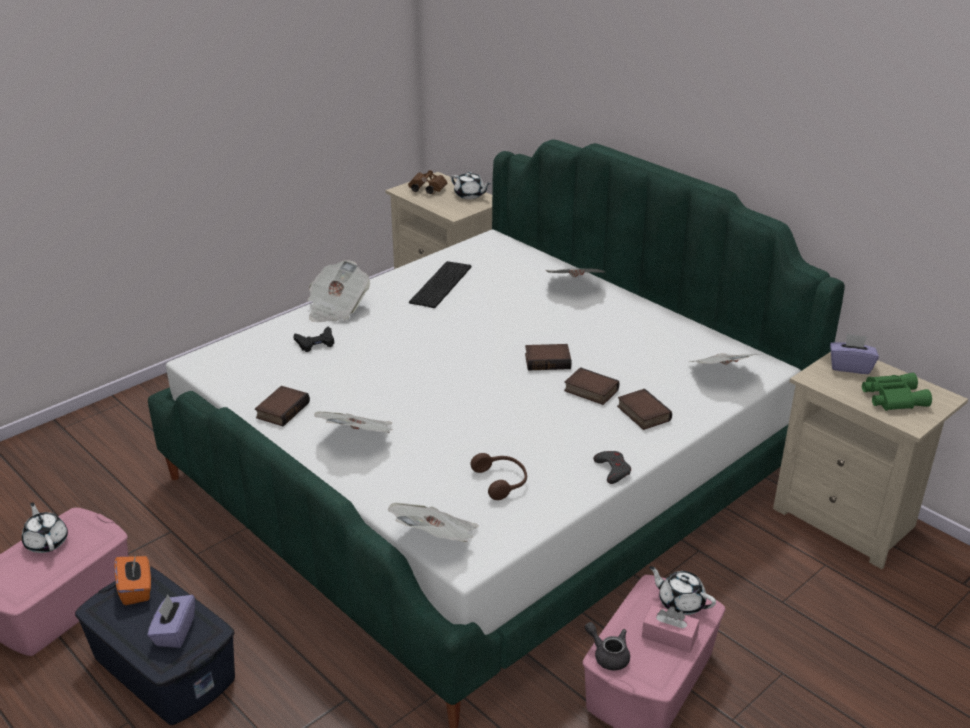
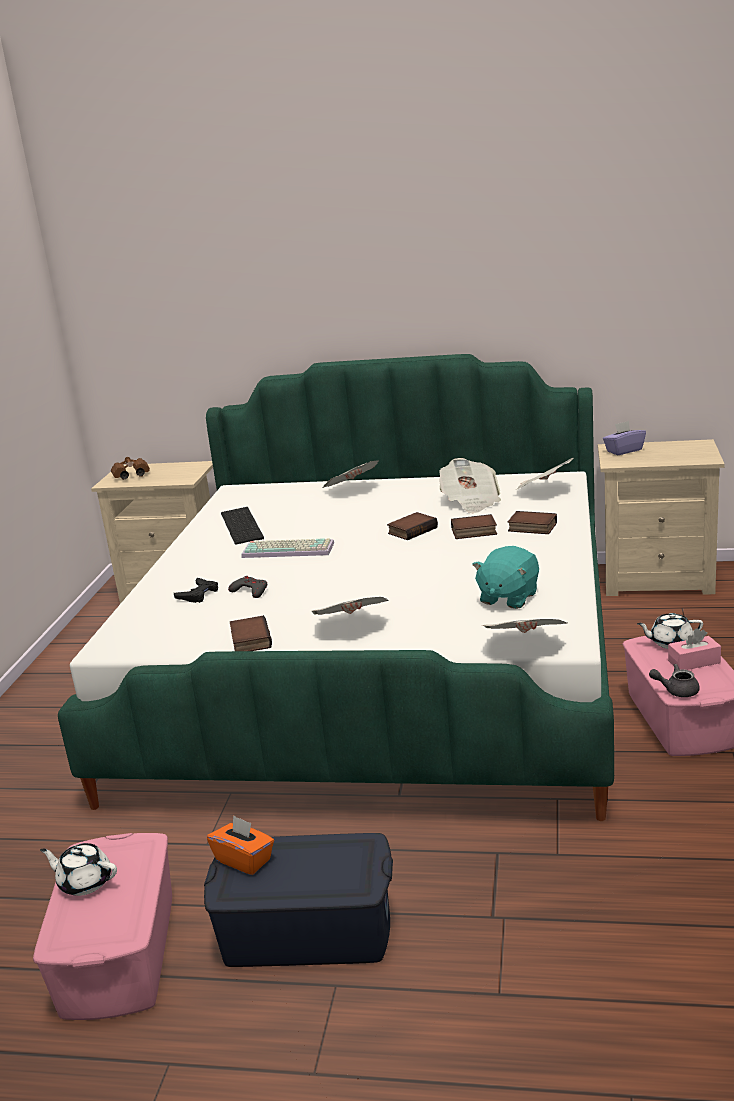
camera: 35 degrees left, 10 degrees down
(174, 632) = (332, 864): purple tissue box -> none
(336, 308) = (175, 570): newspaper -> newspaper (470, 502)
(434, 330) = (289, 549): none -> keyboard
(470, 195) = (177, 467): white teapot -> none
(502, 481) = (508, 597): brown headphones -> turquoise plush toy
(613, 470) = (569, 559): grey game controller -> grey game controller (250, 591)
(892, 397) = (674, 453): green binoculars -> none

